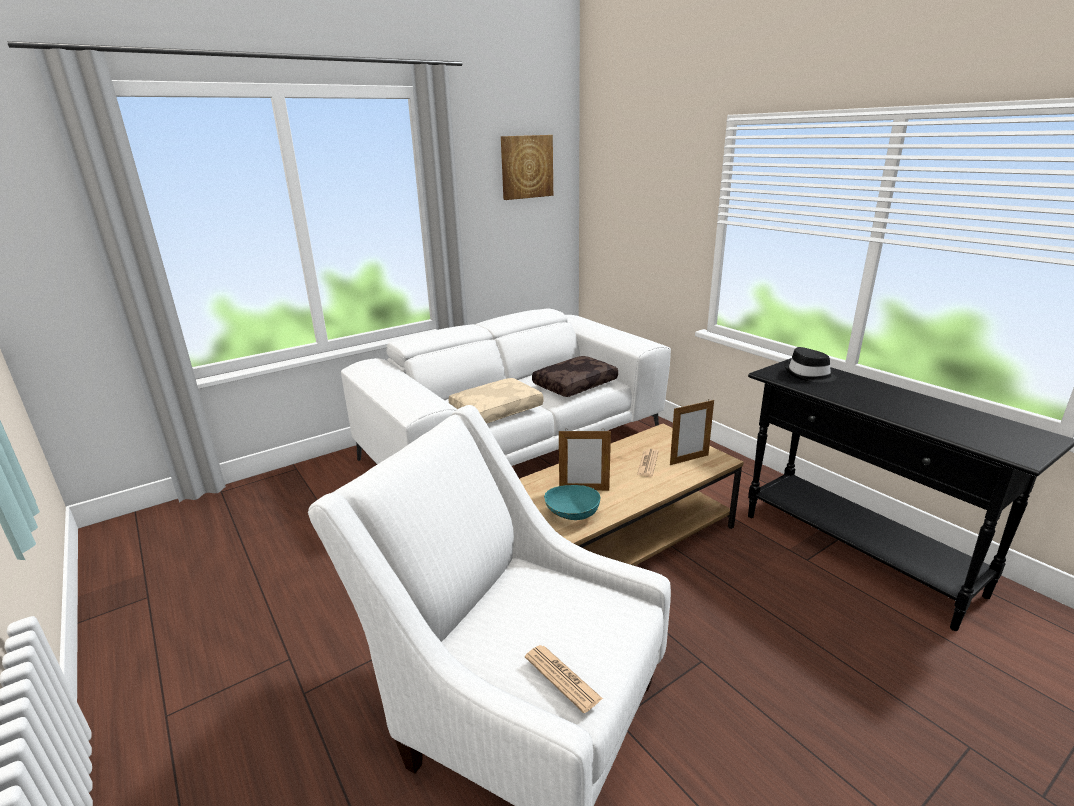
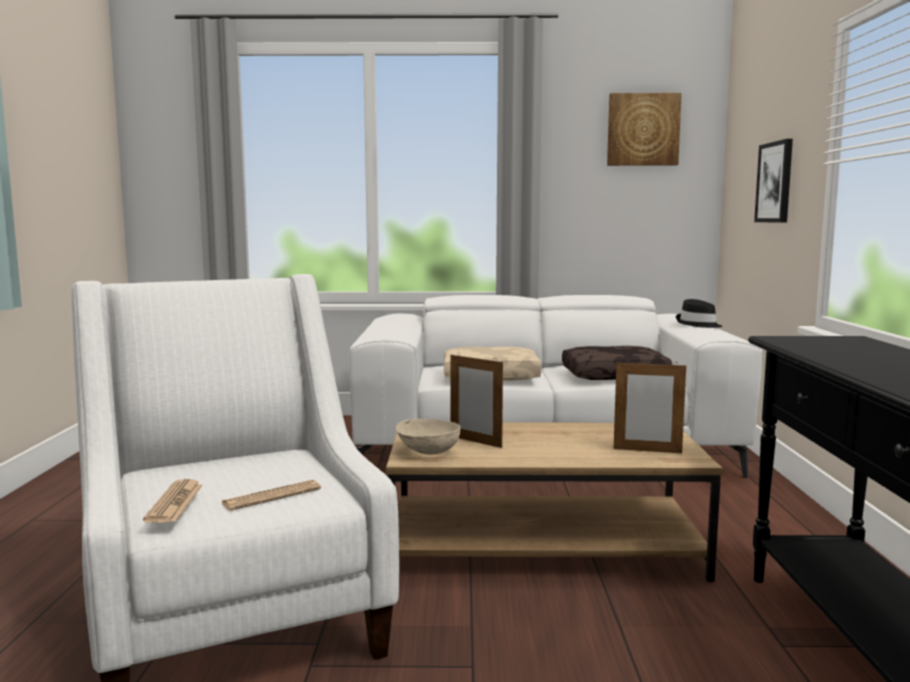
camera: 35 degrees right, 15 degrees down
(572, 515) = (427, 452): turquoise bowl -> beige bowl
(648, 463) = (588, 442): newspaper -> newspaper (271, 496)
(652, 220) = (775, 182): none -> picture
(808, 375) = (837, 345): black hat -> black hat (698, 324)

